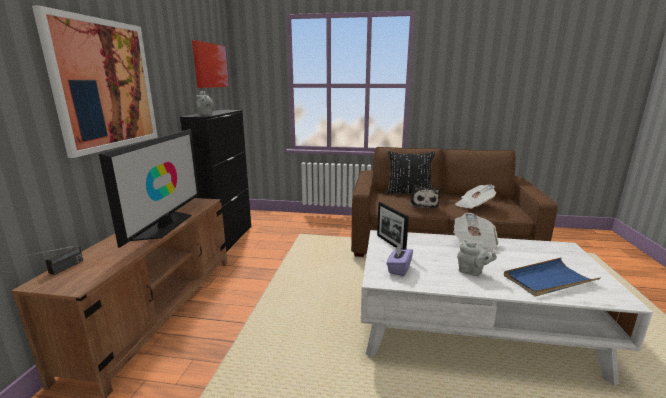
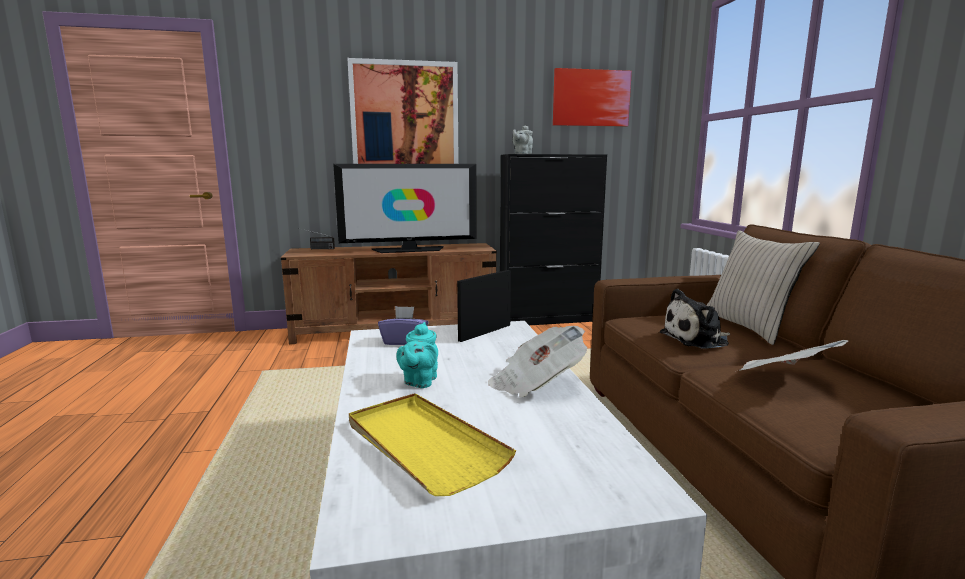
camera: 70 degrees right, 5 degrees down
(408, 193) = (748, 327): black pillow -> beige pillow
(472, 272) = (419, 382): grey teapot -> turquoise teapot
(548, 279) = (423, 445): blue tray -> yellow tray

